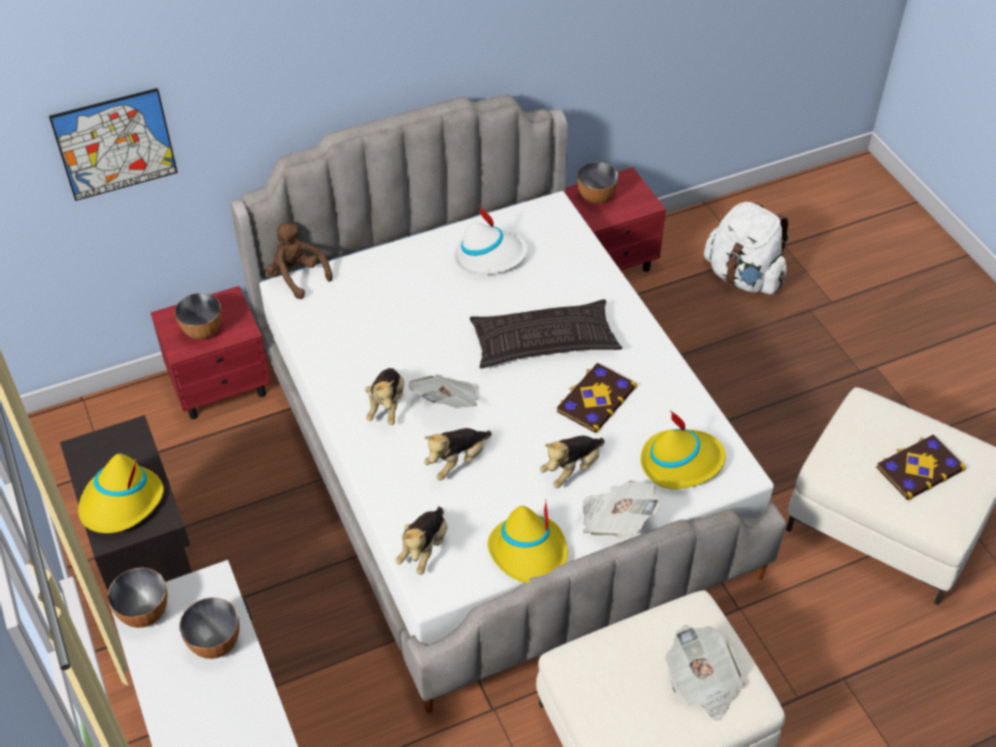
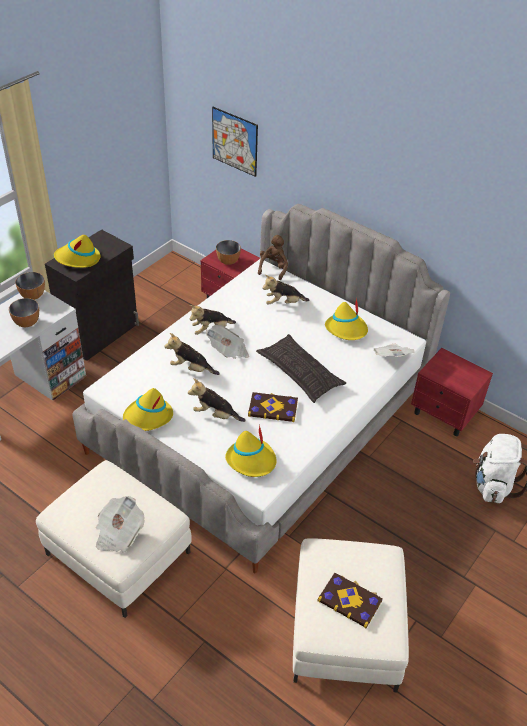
camera: 60 degrees right, 5 degrees down
(424, 549) = (127, 377): plush toy -> plush toy (283, 303)
(490, 256) = (346, 329): white hat -> yellow hat
(596, 197) = (450, 366): bowl -> none
(616, 520) = (191, 445): newspaper -> newspaper (392, 358)

